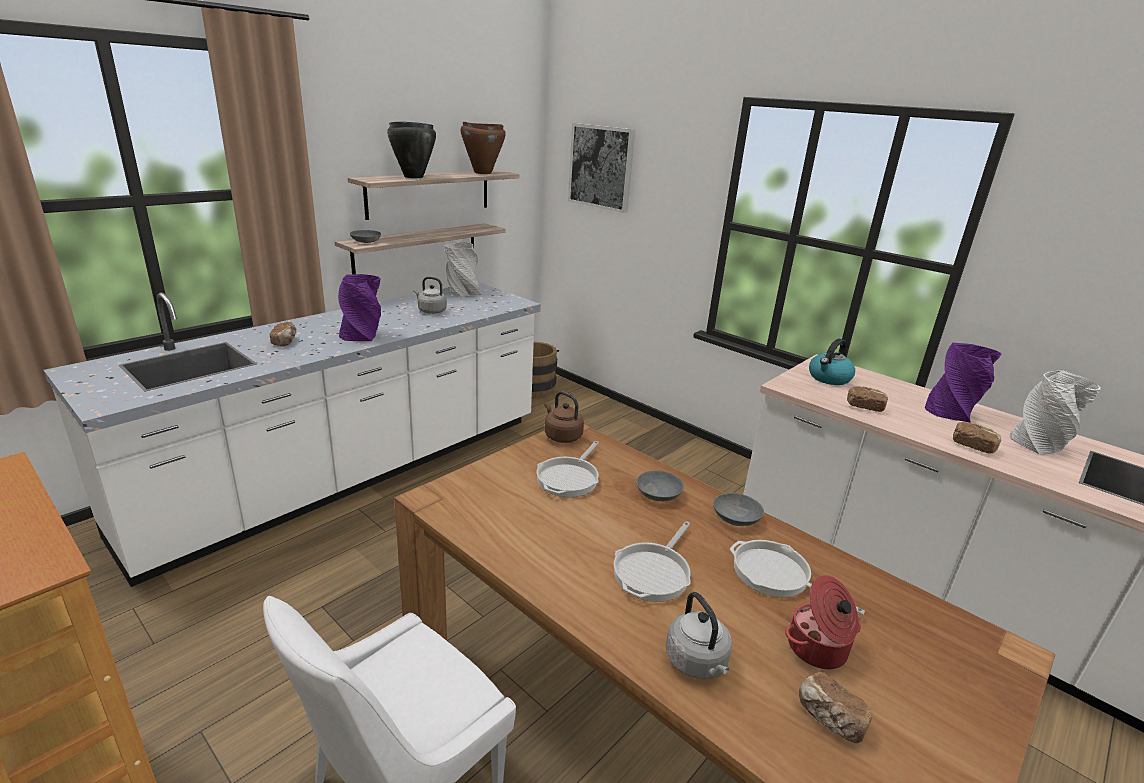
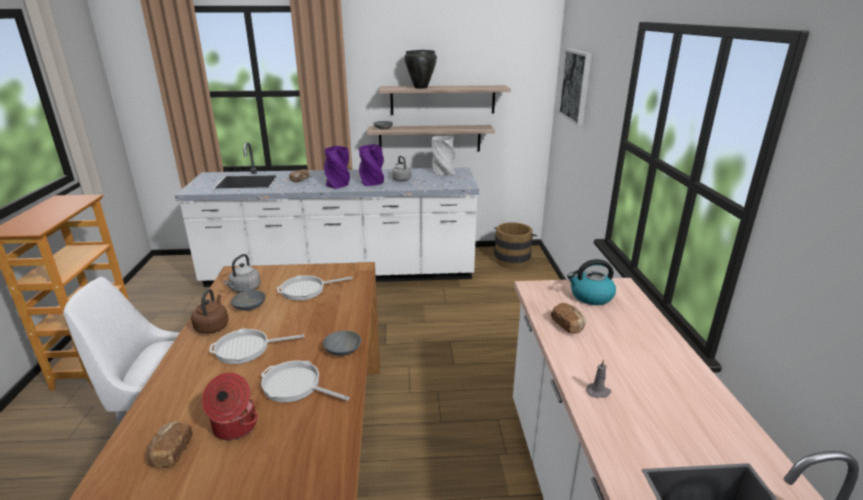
camera: 45 degrees right, 0 degrees up
(482, 173) = (482, 87): brown cooking pot -> none
(561, 436) = (347, 268): brown kettle -> brown kettle (212, 326)
(658, 493) = (331, 317): grey bowl -> grey bowl (250, 306)
(697, 663) = (179, 393): grey kettle -> grey kettle (244, 289)
(776, 576) = (295, 386): frying pan -> frying pan turned 60 degrees counterclockwise
(951, 412) = (653, 364): purple vase -> purple vase (372, 183)
(972, 446) = (598, 392): bread -> grey candle
(1039, 445) = (685, 427): grey vase -> none

